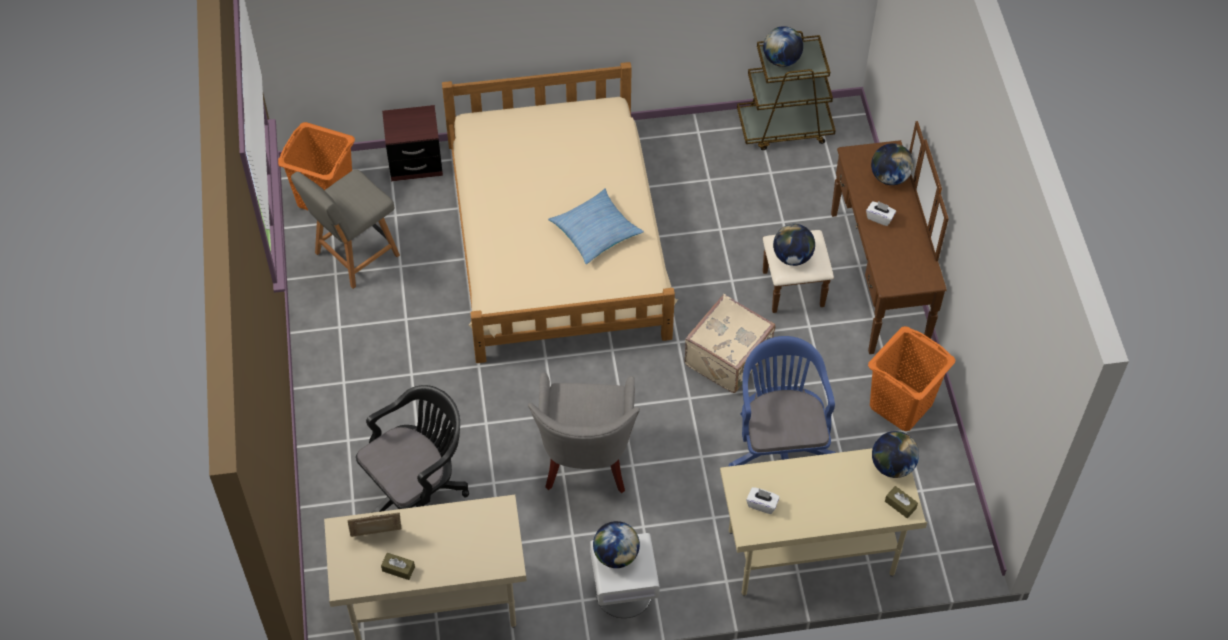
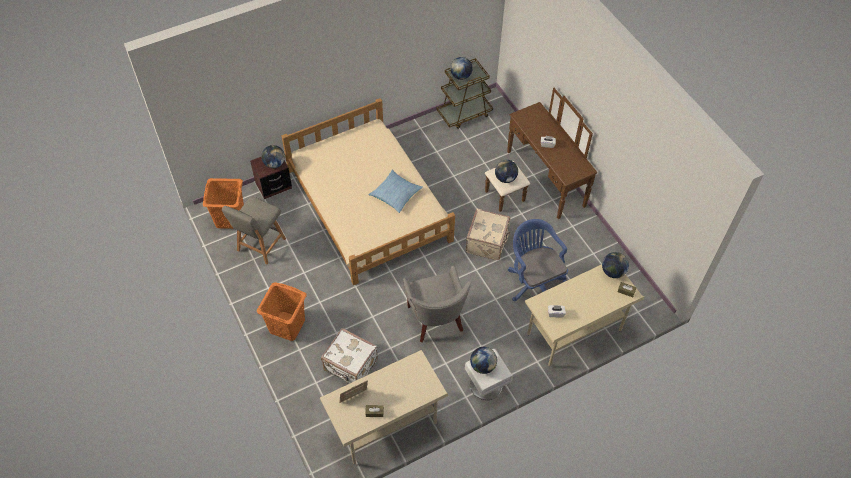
camera: 20 degrees left, 0 degrees up
(417, 491) = (350, 366): black office chair -> white suitcase
(889, 177) = (542, 122): globe -> globe (274, 164)
(900, 405) = (585, 241): orange laundry basket -> orange laundry basket (287, 326)

